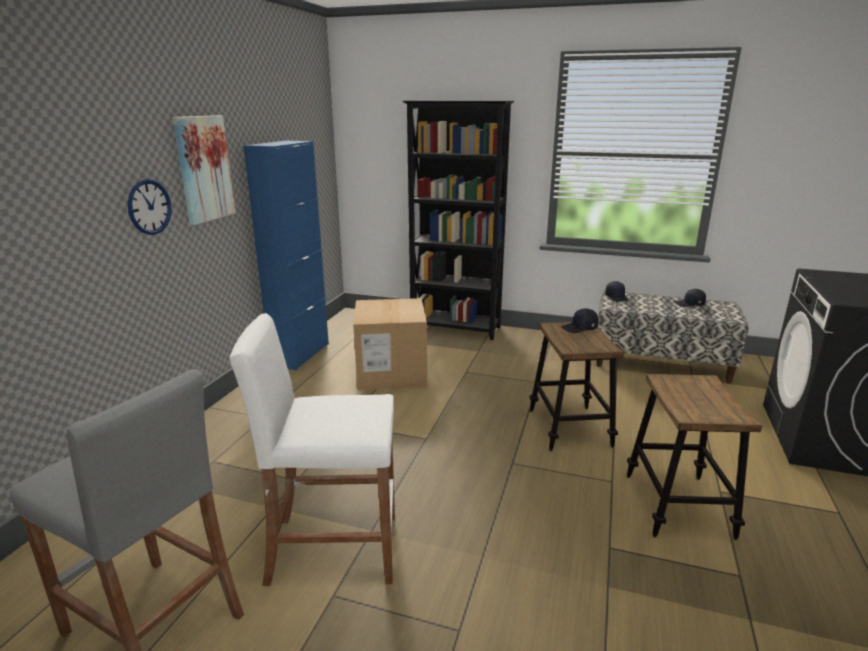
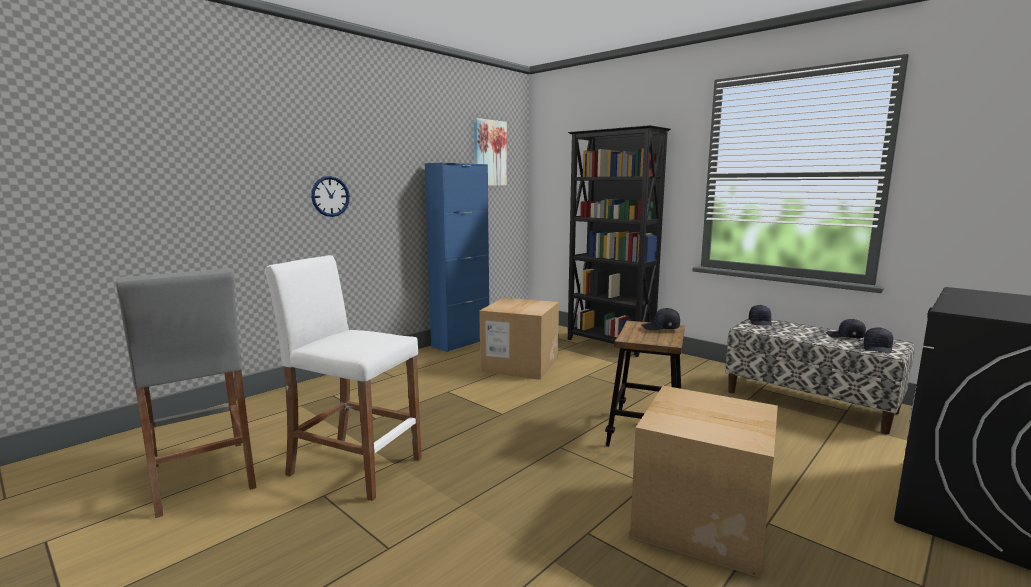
camera: 25 degrees right, 10 degrees down
(204, 169) = (385, 176): picture -> picture (489, 153)
(678, 505) = (701, 521): stool -> cardboard box
(722, 314) = (878, 348): none -> black cap

